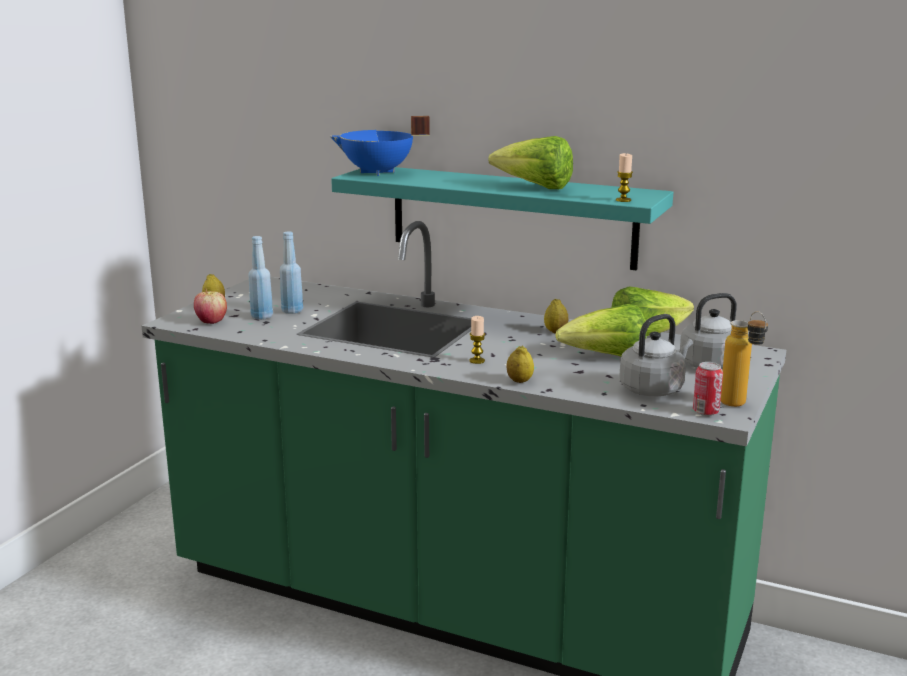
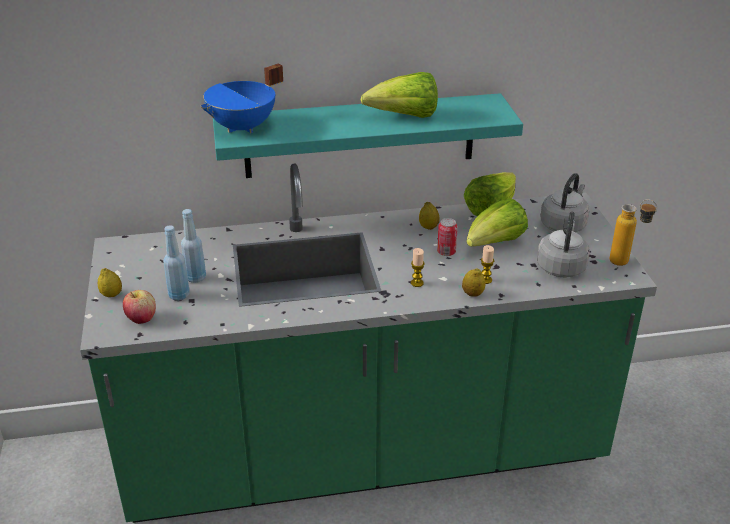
camera: 35 degrees left, 15 degrees up
(623, 200) = (491, 118): candle -> candle (485, 280)
(705, 412) = (615, 277): can -> can (446, 252)

